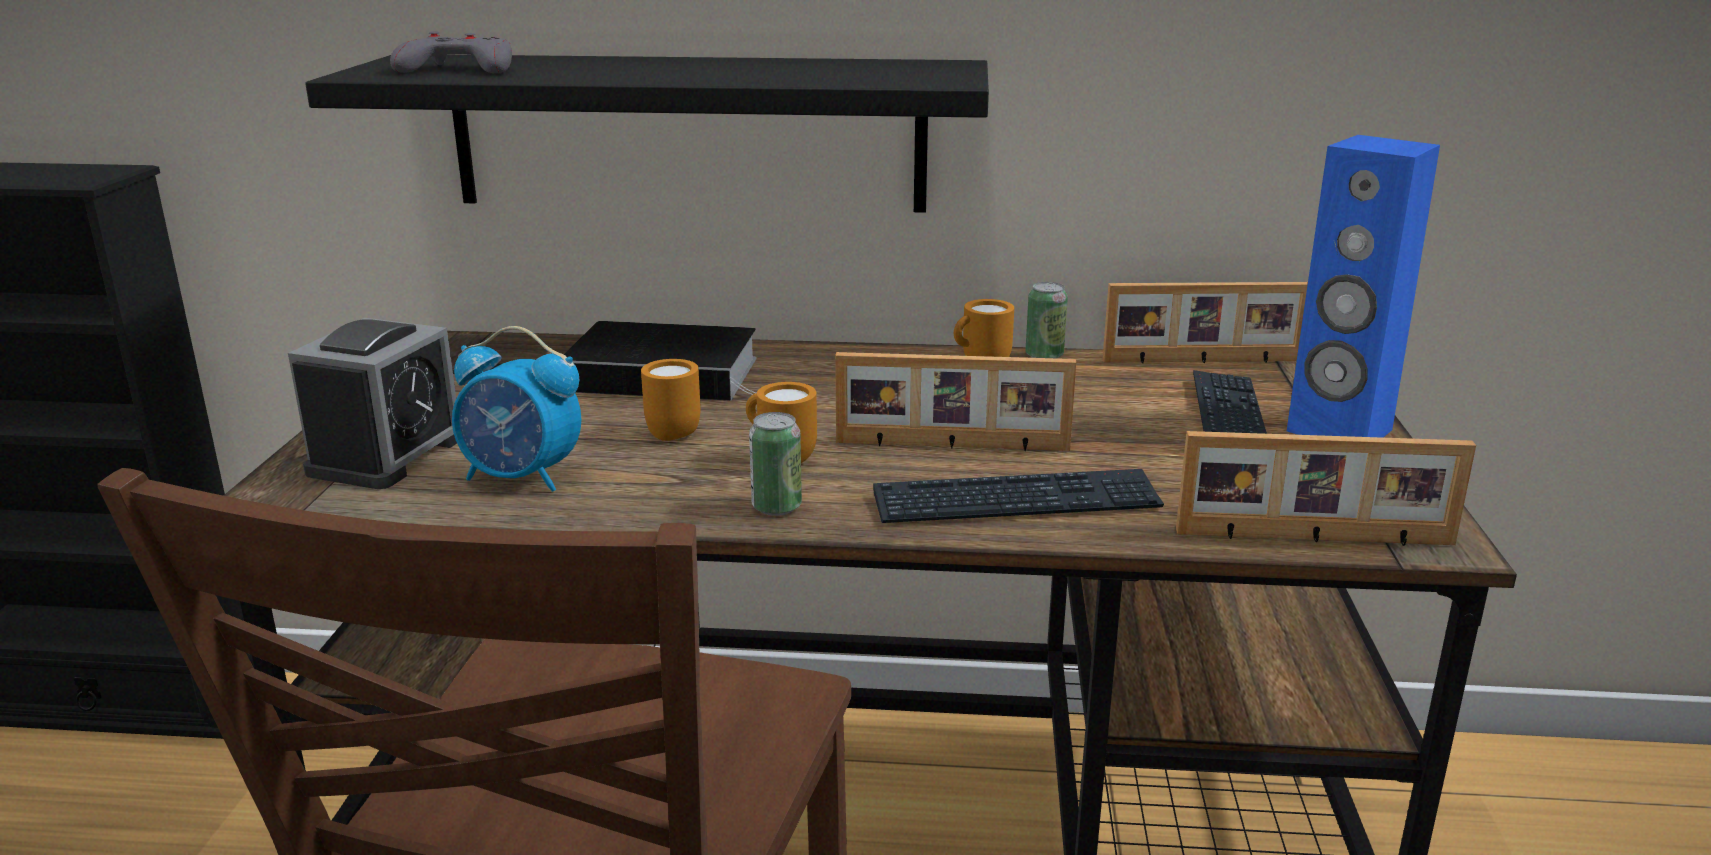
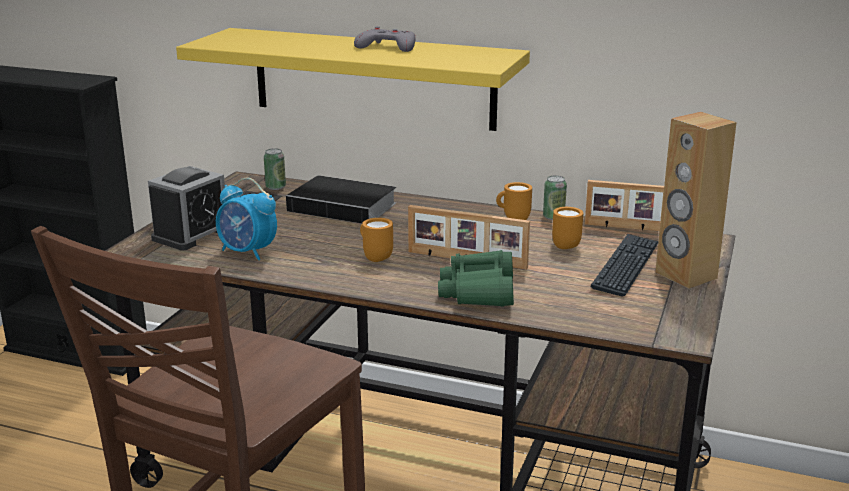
camera: 15 degrees right, 0 degrees up
(458, 69) = (252, 42): grey game controller -> grey game controller (387, 47)
(668, 432) = (328, 238): orange mug -> orange mug (563, 245)
(688, 133) = (373, 78): black shelf -> yellow shelf
(776, 507) = (359, 280): can -> can (275, 187)
(1016, 502) = (478, 291): keyboard -> green binoculars
(1314, 539) = (618, 327): picture frame -> none
(1338, 431) = (685, 275): blue speaker -> brown speaker

